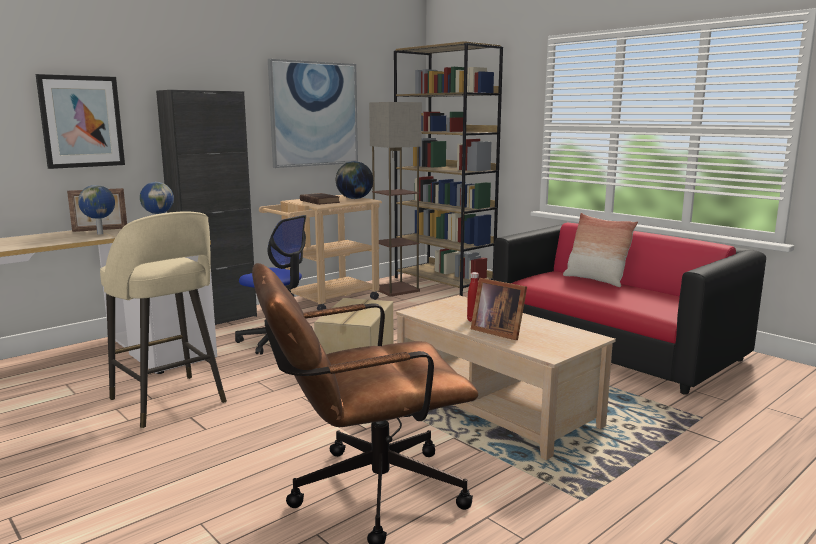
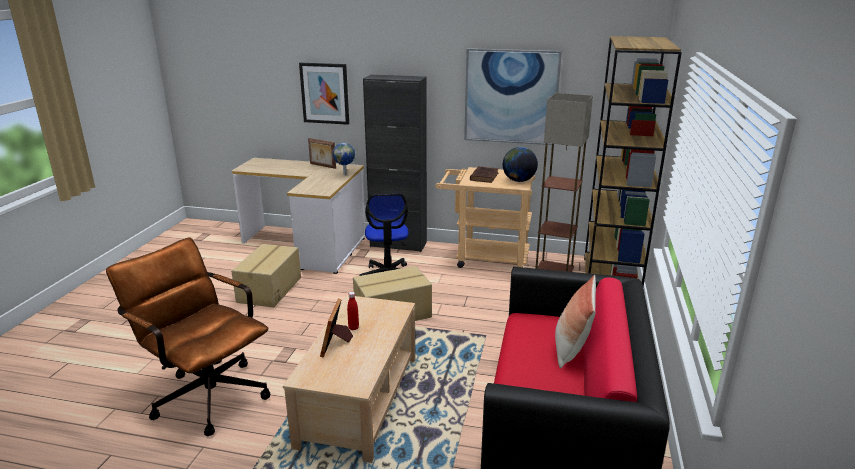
camera: 55 degrees right, 10 degrees up
(101, 233) = (312, 170): globe -> none
(169, 402) = (268, 289): beige stool -> cardboard box

